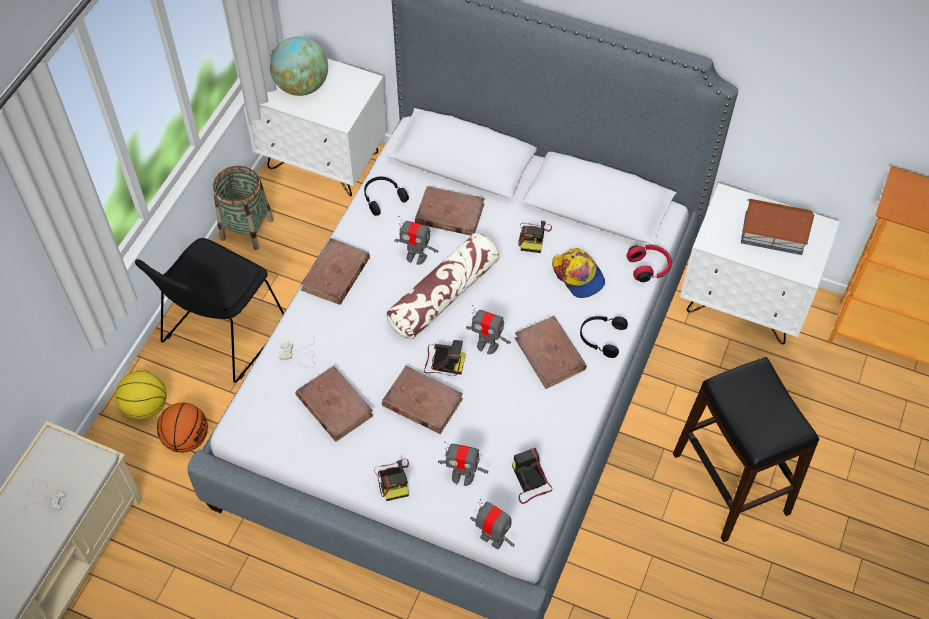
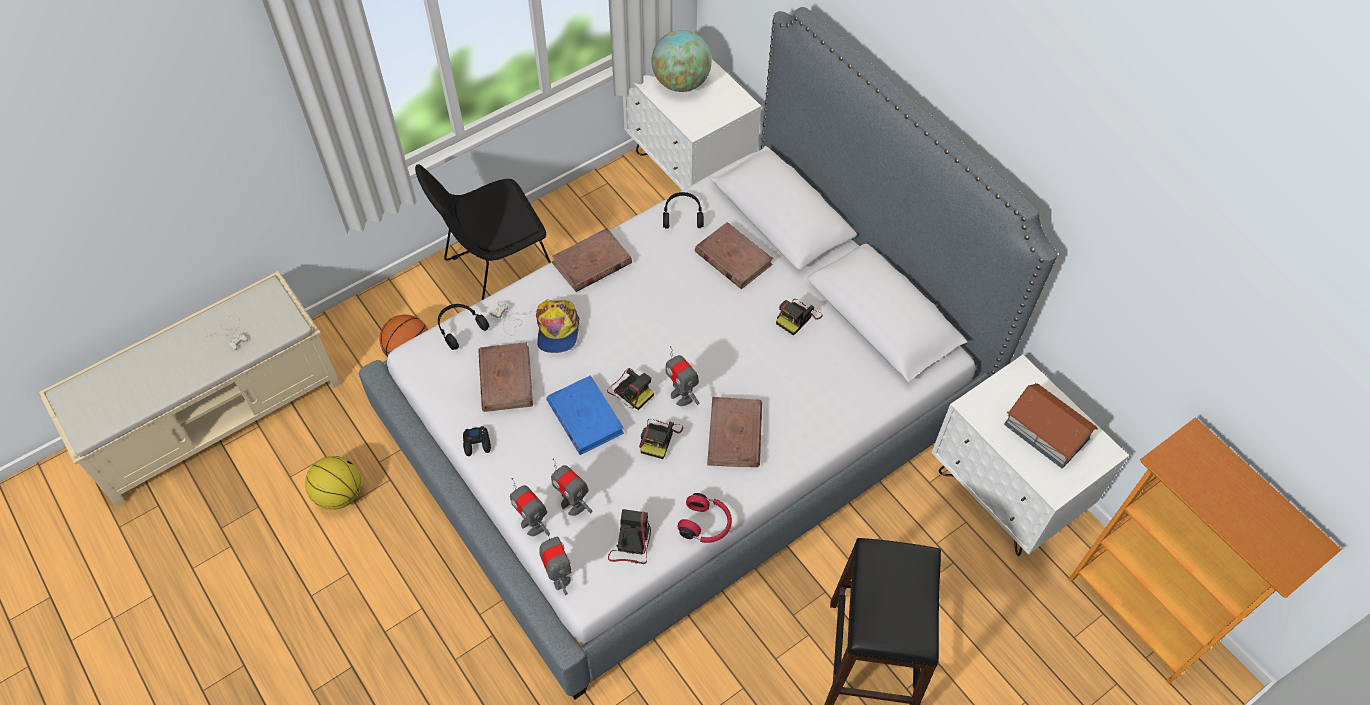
camera: 30 degrees right, 0 degrees up
(145, 406) = (396, 308): basketball -> basketball (339, 494)
(247, 229) = (582, 197): basket -> none
(348, 470) = (477, 443): none -> black game controller
(393, 479) = (510, 473): camera -> camera (659, 438)
(416, 257) = (674, 282): toy robot -> toy robot (533, 525)
(422, 402) = (585, 417): brown book -> blue book
(444, 295) = (674, 329): pillow -> none
(578, 276) = (815, 375): cap -> cap (557, 329)
(601, 337) = (795, 445): black headphones -> black headphones (460, 327)
(649, 267) = (891, 401): red headphones -> red headphones (706, 524)

